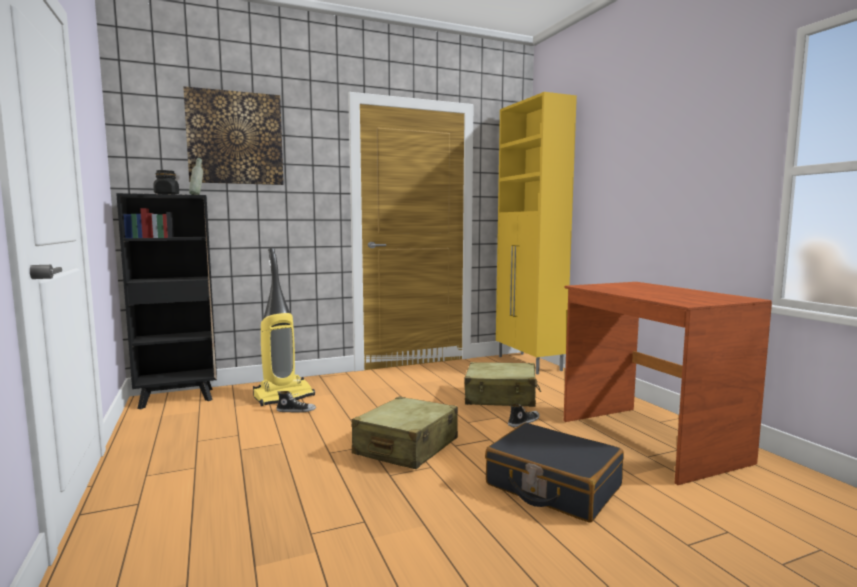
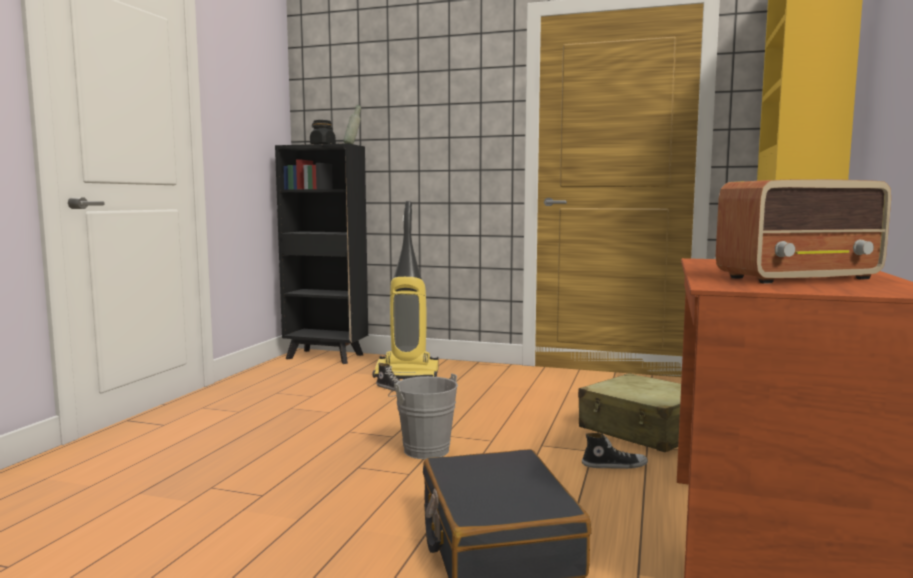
camera: 40 degrees right, 0 degrees up
(235, 138) = (397, 79): picture -> none
(406, 447) = (423, 448): beige suitcase -> grey bucket
(680, 295) = (800, 278): none -> radio

